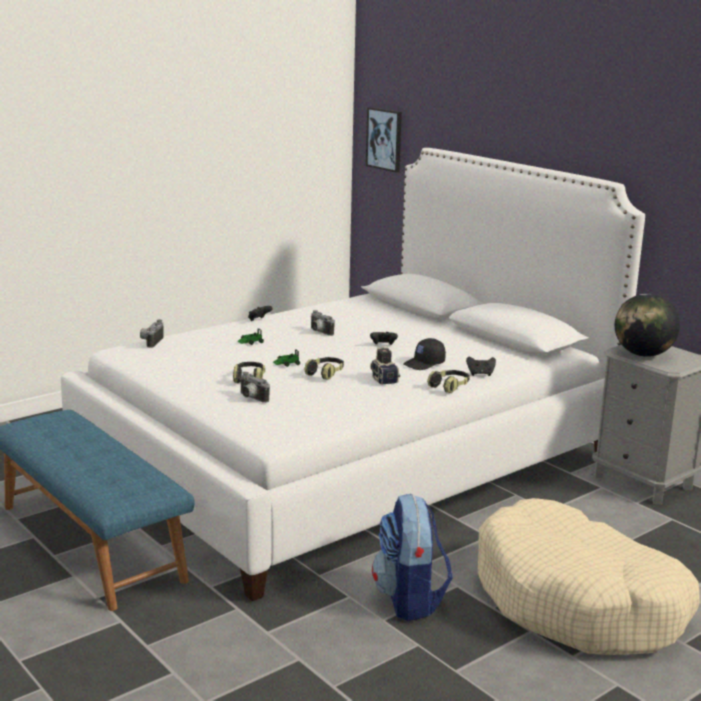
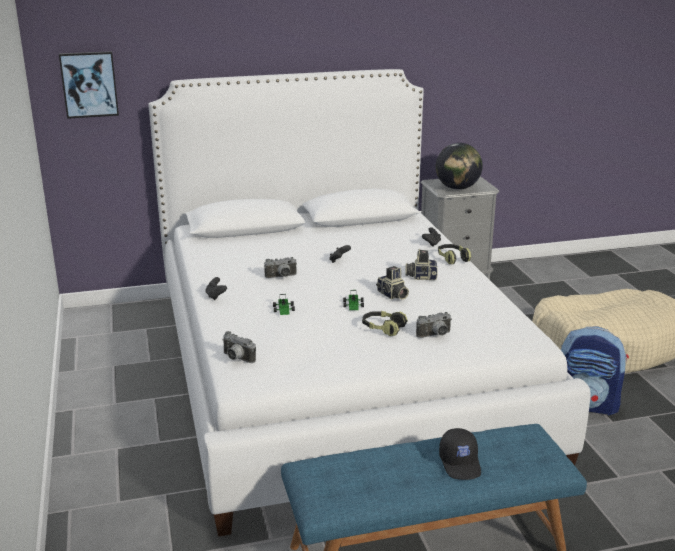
camera: 65 degrees left, 5 degrees up
(325, 374) = (392, 295): headphones -> camera
(424, 364) = (395, 256): black cap -> black cap (461, 463)

